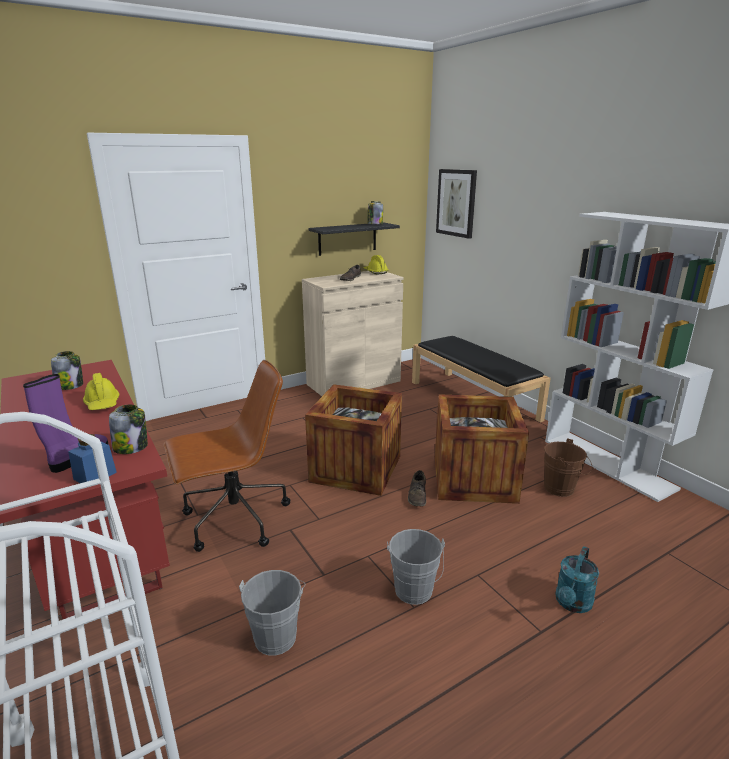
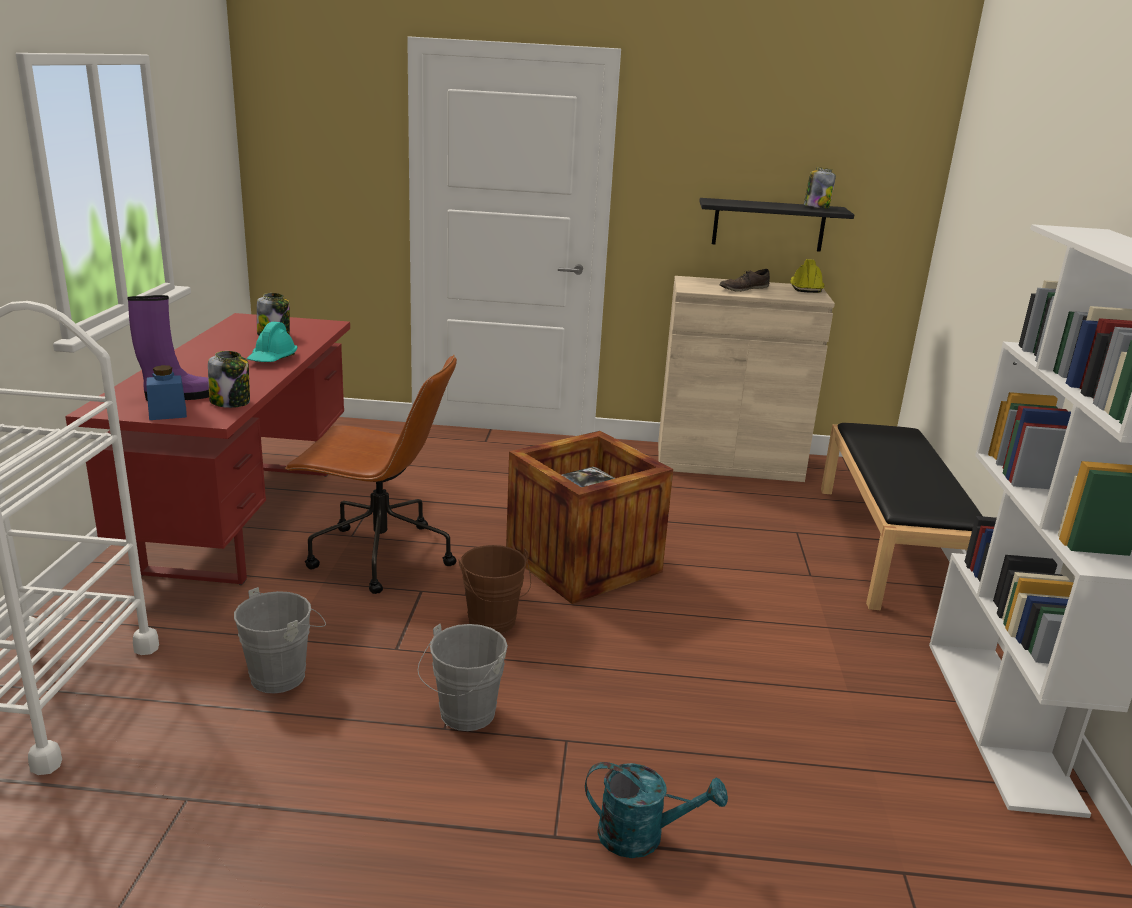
camera: 35 degrees right, 0 degrees up
(102, 403) = (272, 359): yellow hard hat -> turquoise hard hat
(417, 495) = (619, 624): brown shoe -> none
(456, 203) = (971, 188): picture -> none
(474, 479) = (728, 641): crate -> none
(562, 489) = (853, 714): brown bucket -> brown bucket (493, 624)
(572, 604) = (642, 836): turquoise watering can -> turquoise watering can turned 150 degrees counterclockwise

